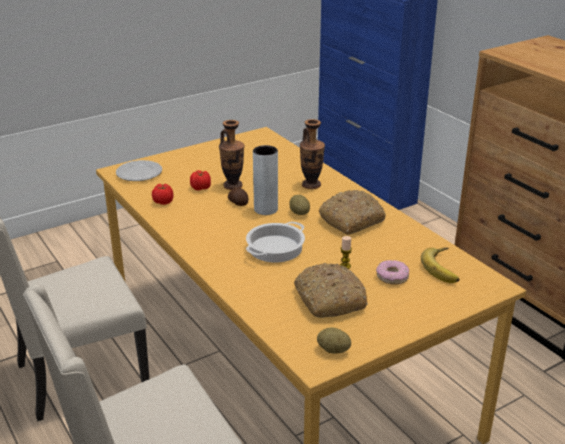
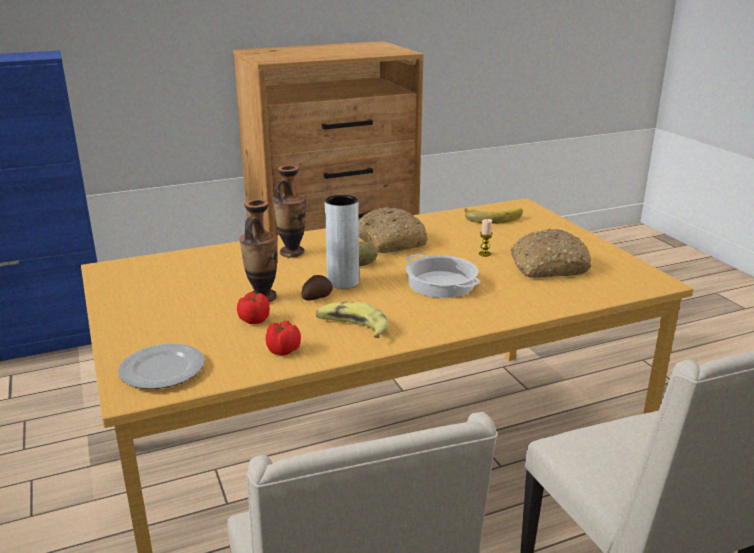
camera: 80 degrees left, 5 degrees down
(196, 220) = (352, 327): none -> banana
(333, 350) = (634, 273): potato -> none
(392, 277) = (506, 237): donut -> none

